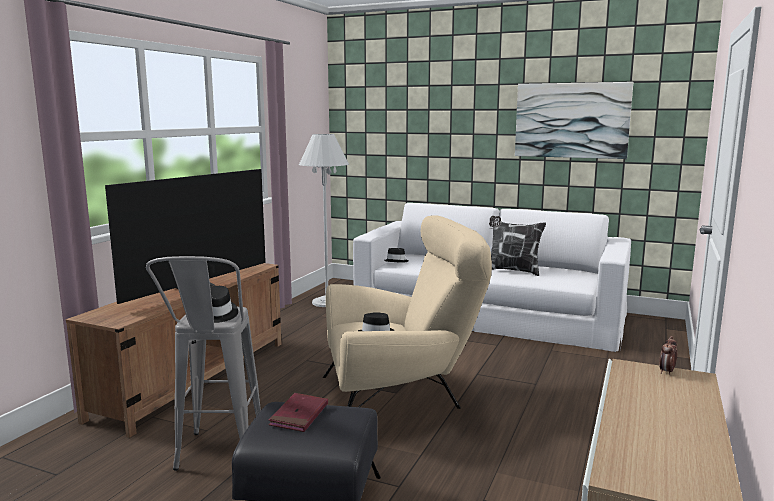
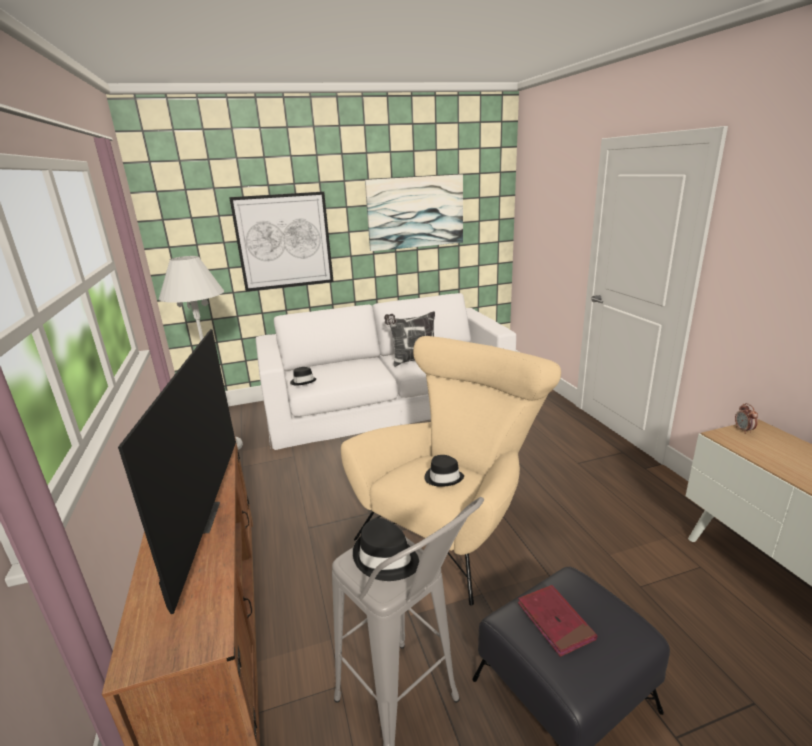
camera: 40 degrees left, 10 degrees up
(434, 137) = (284, 241): none -> picture

